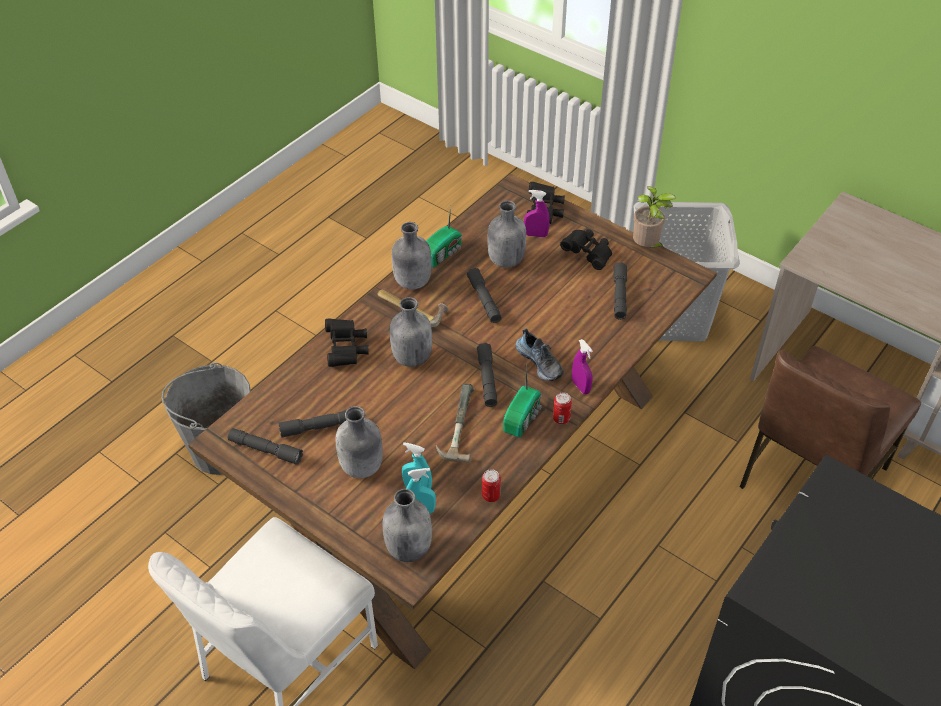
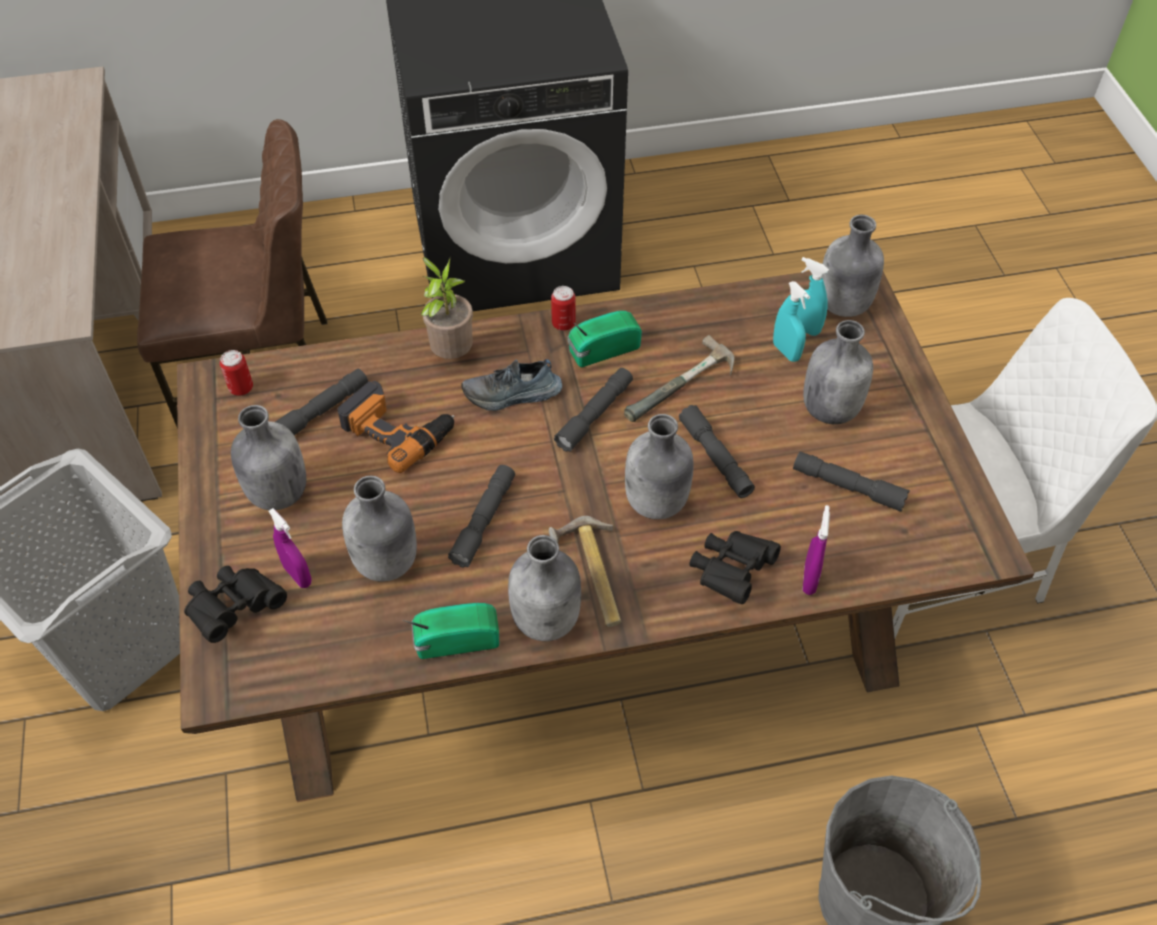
camera: 140 degrees left, 5 degrees up
(265, 450) = (934, 499): grey flashlight -> grey flashlight (715, 458)
(491, 495) = (716, 300): can -> can (241, 388)
(540, 362) = (512, 395): shoe -> shoe turned 105 degrees counterclockwise
(573, 311) = (398, 429): none -> power drill
(580, 387) = (503, 341): purple spray bottle -> purple spray bottle (809, 579)
(588, 254) = (277, 493): black binoculars -> grey bottle
(647, 247) = (196, 451): potted plant -> potted plant (451, 353)

